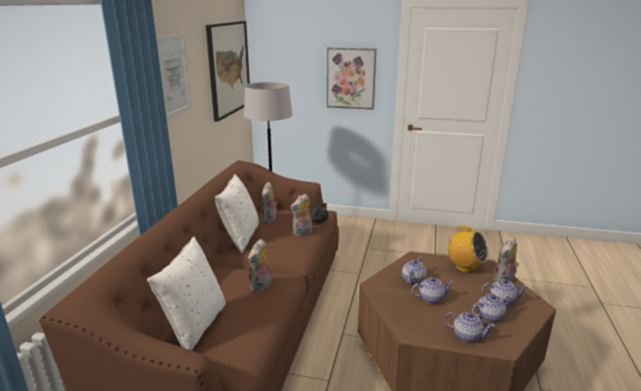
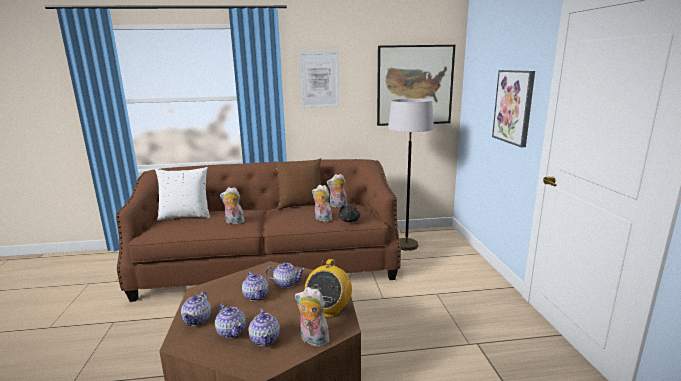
camera: 70 degrees right, 5 degrees down
(240, 238) = (301, 204): white pillow -> brown pillow

